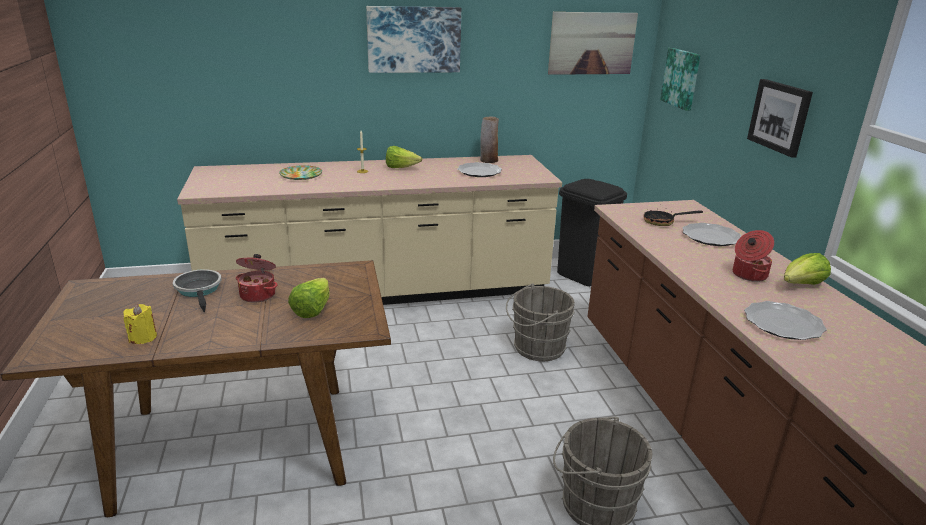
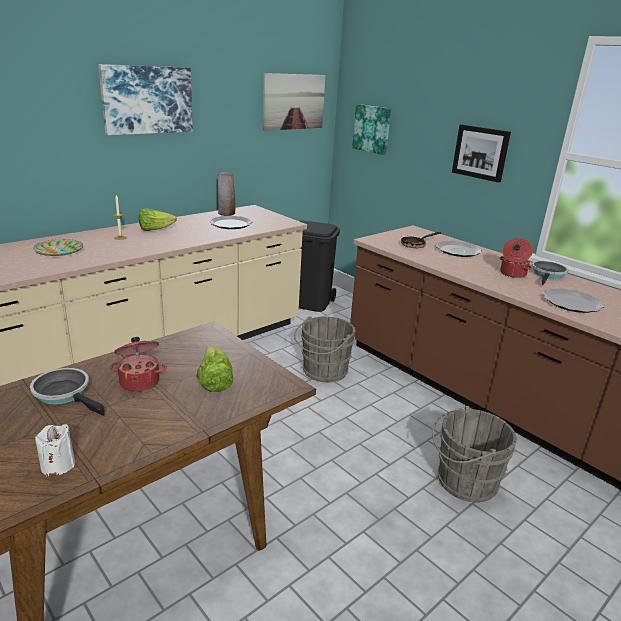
camera: 30 degrees left, 0 degrees up
(143, 337) = (58, 465): yellow candle -> white candle
(801, 286) = (548, 275): lettuce -> frying pan

